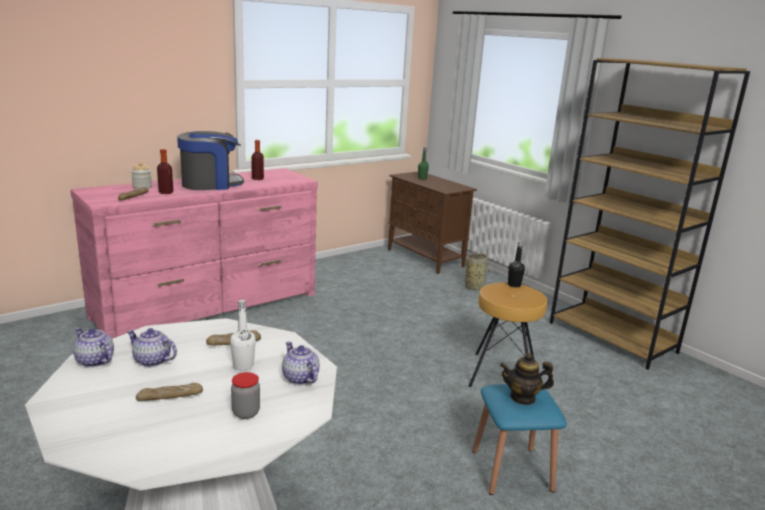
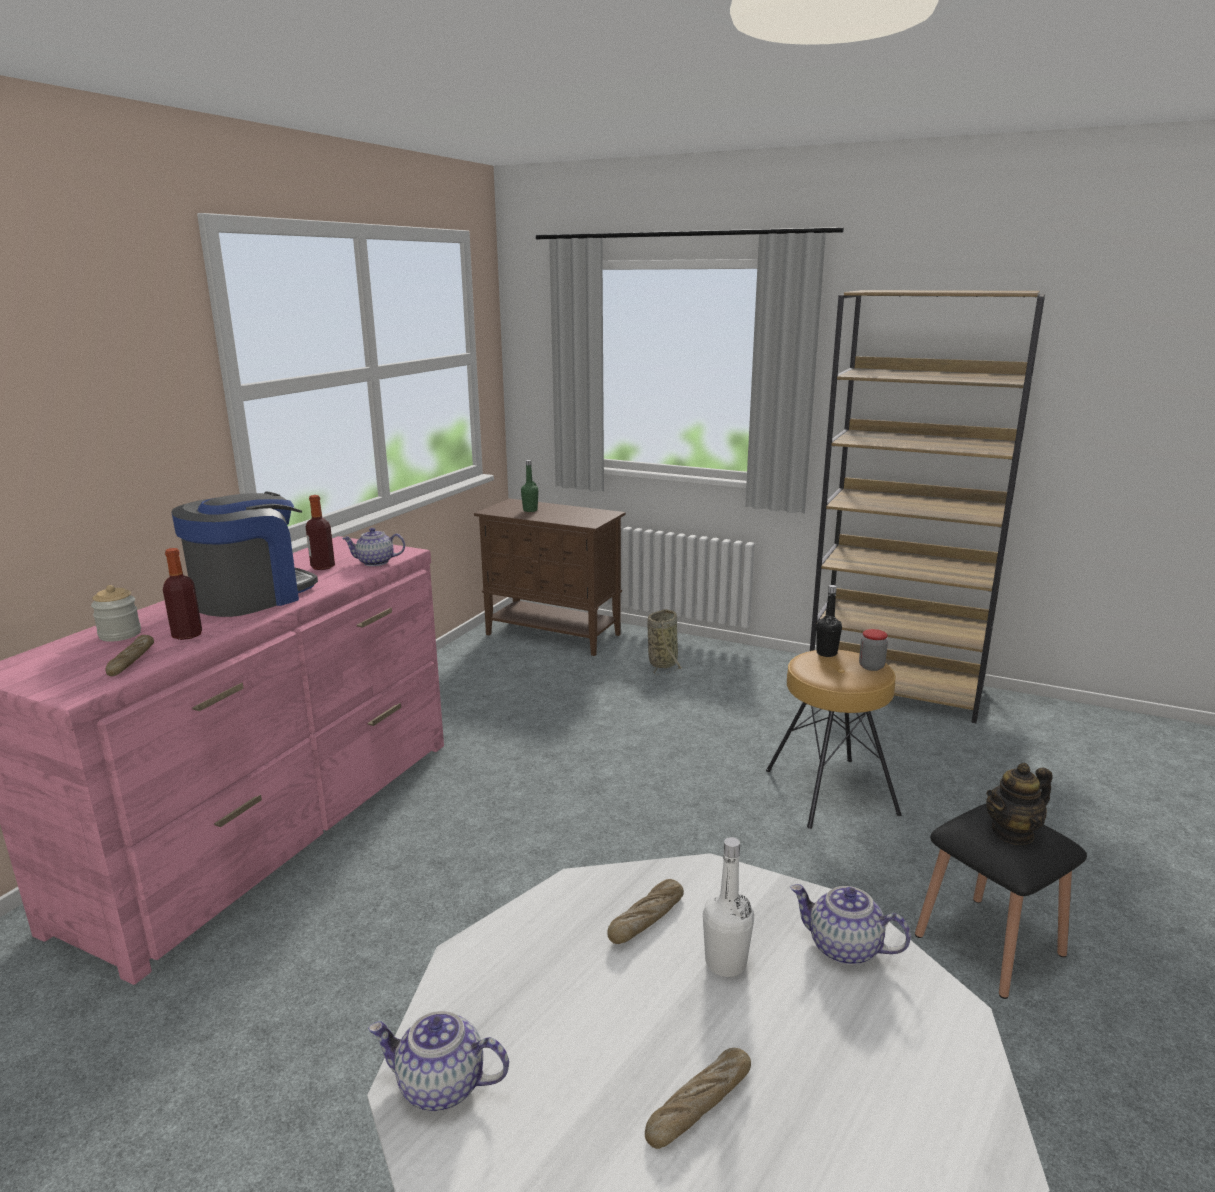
camera: 25 degrees left, 0 degrees up
(152, 360) = (554, 1029): teapot -> teapot (375, 562)
(246, 413) = (866, 1071): jar -> jar (871, 666)
(512, 470) = (989, 944): blue stool -> black stool

